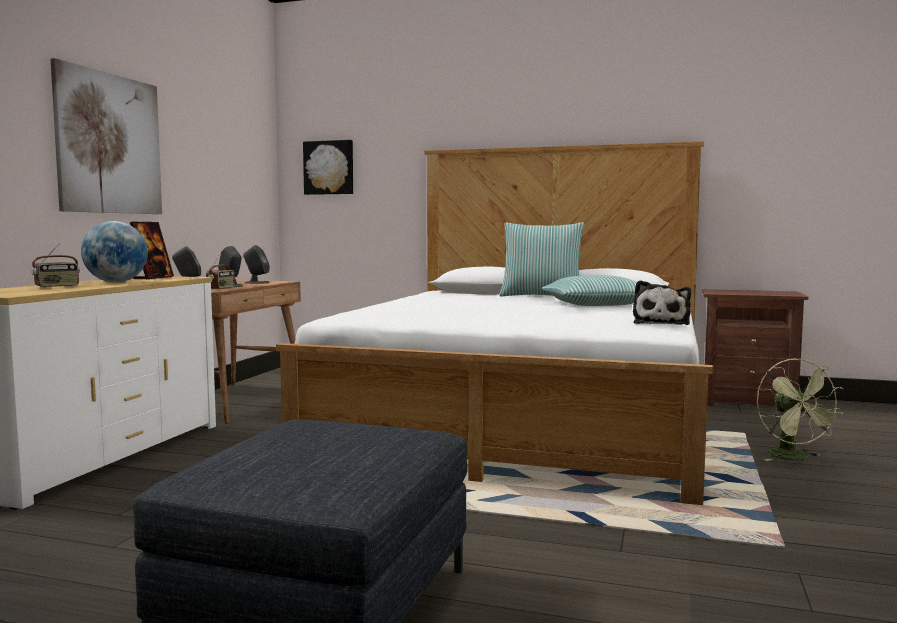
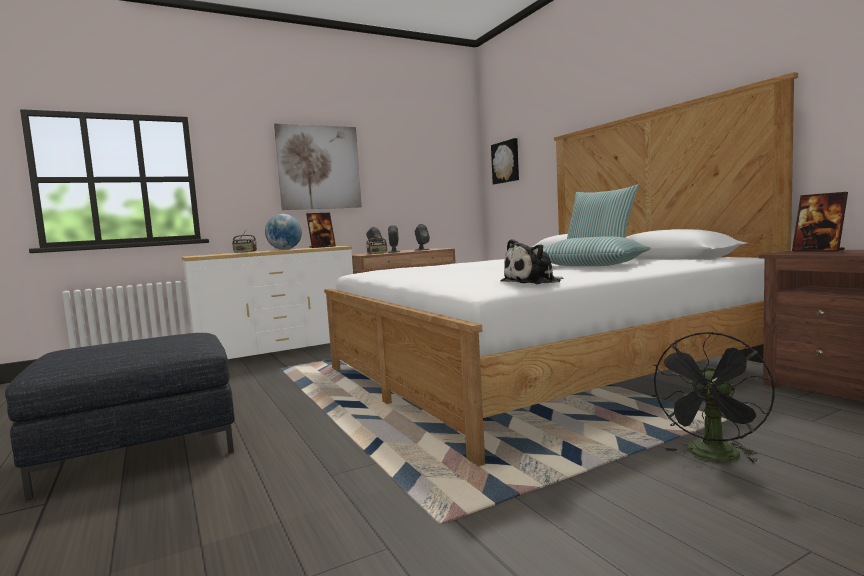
camera: 45 degrees right, 0 degrees up
(728, 291) = (818, 250): none -> picture frame
(794, 458) = (713, 457): green fan -> black fan

